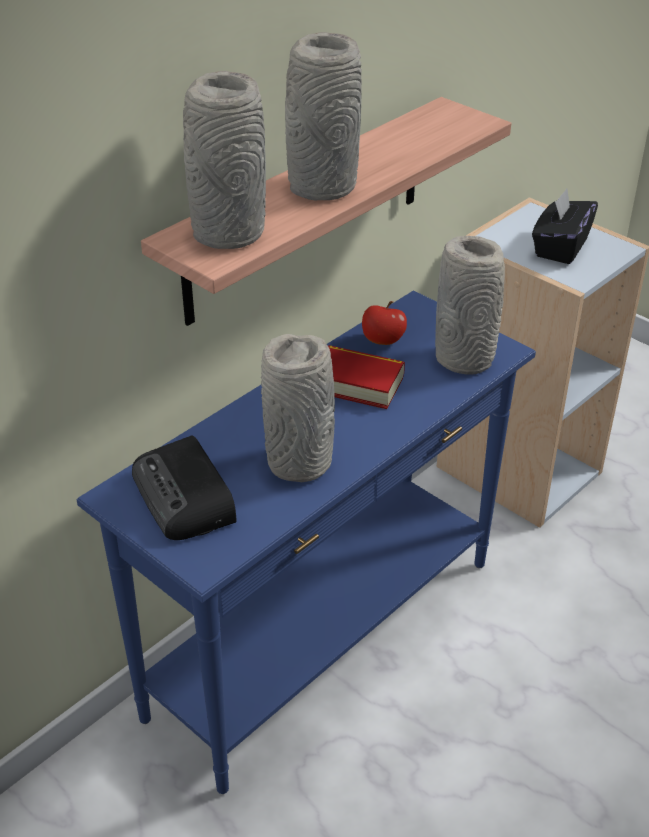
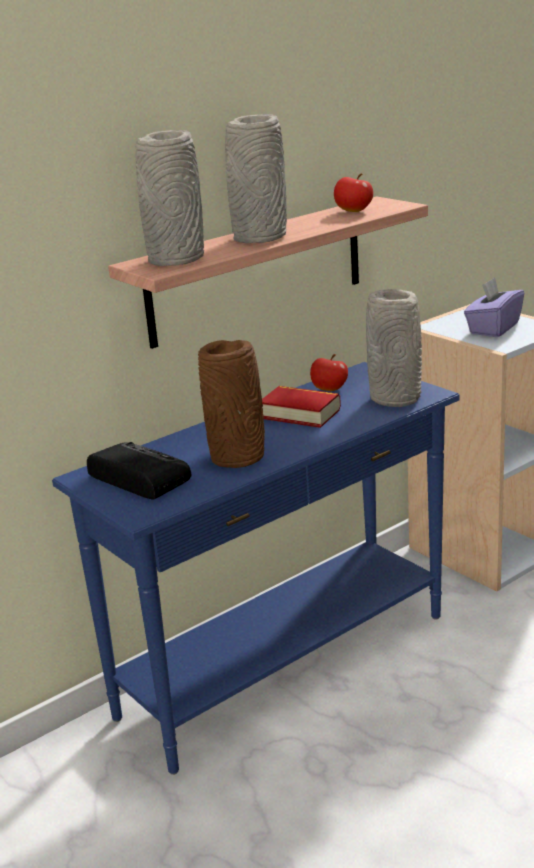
camera: 10 degrees right, 15 degrees down
(185, 497) = (138, 477): radio -> radio turned 150 degrees clockwise
(300, 462) = (238, 457): grey vase -> brown vase
(423, 132) = (353, 211): none -> apple
(560, 247) = (493, 328): black tissue box -> purple tissue box

